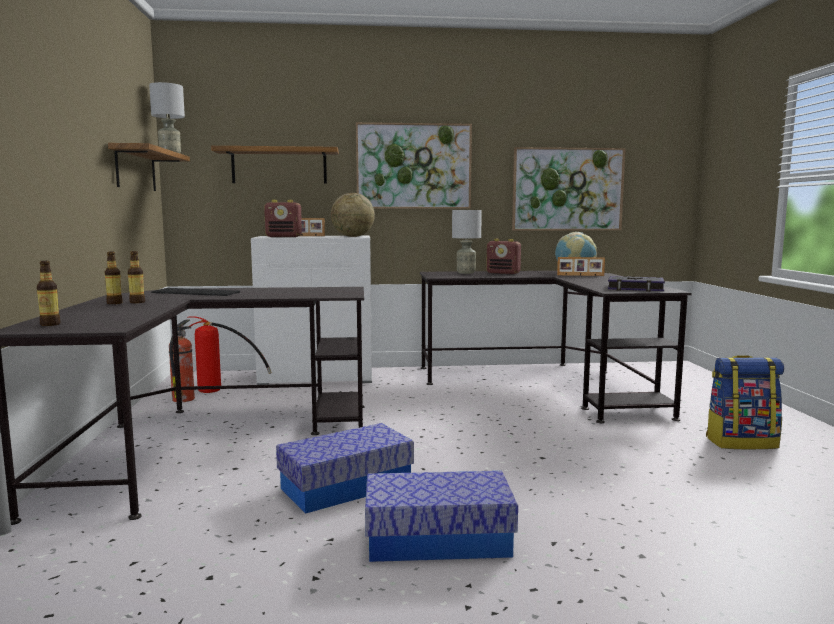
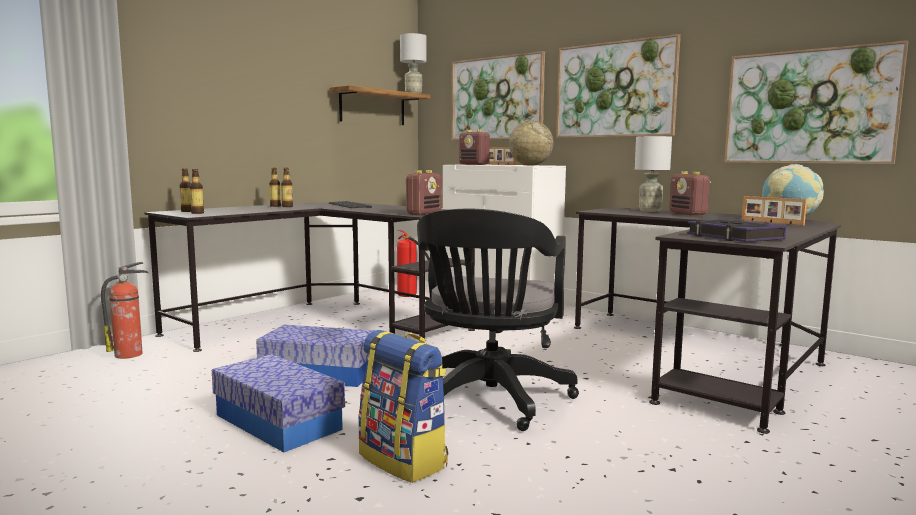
camera: 45 degrees right, 0 degrees up
(89, 324) = (197, 213): none -> bottle
(184, 399) = (379, 297): fire extinguisher -> fire extinguisher (130, 354)
(279, 166) = (497, 98): shelf -> picture
(341, 294) = (424, 214): none -> radio
(523, 456) = (489, 401): none -> black office chair
(741, 442) = (783, 480): backpack -> backpack (404, 460)

